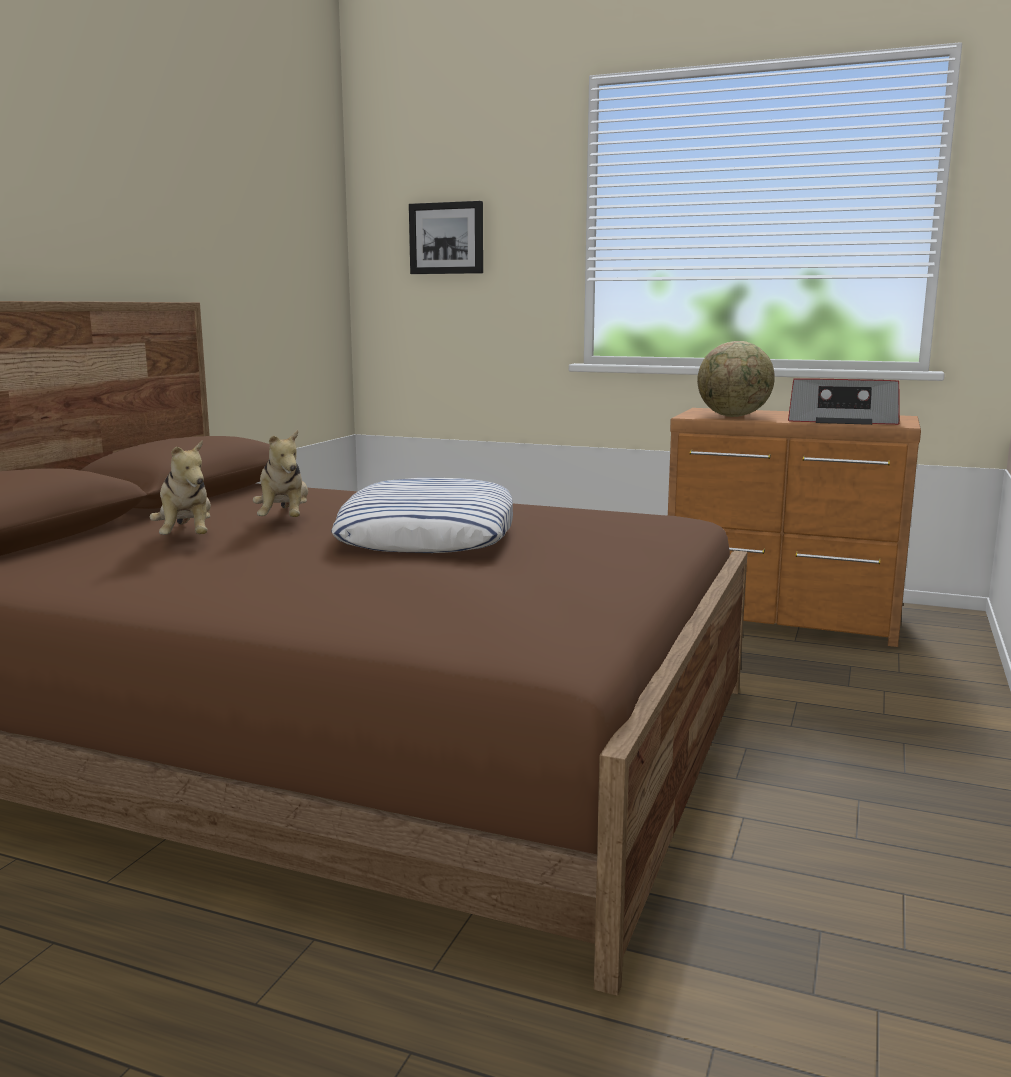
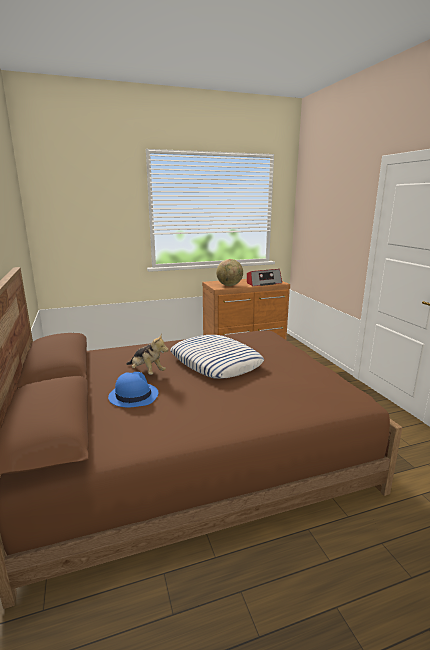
camera: 40 degrees left, 5 degrees up
(187, 538) = (133, 395): plush toy -> blue hat
(447, 238) = (82, 216): picture -> none

